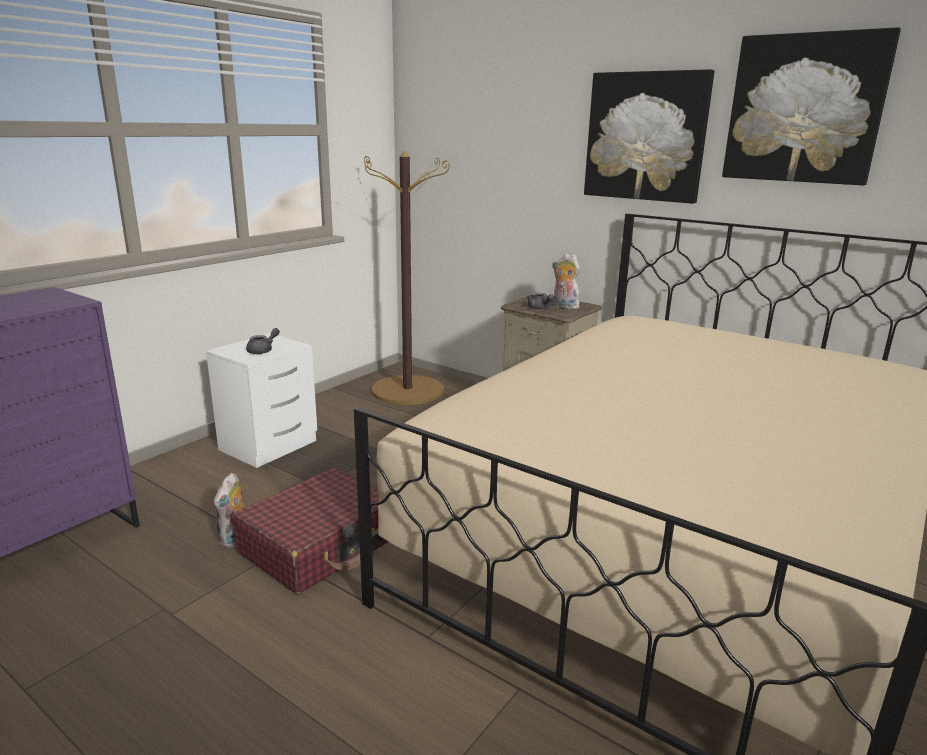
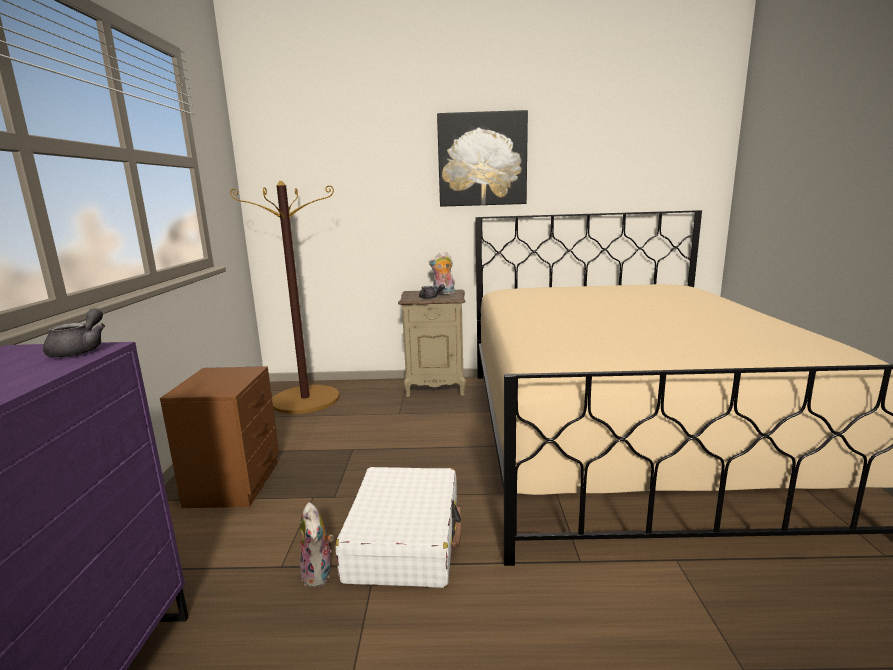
camera: 35 degrees left, 5 degrees down
(263, 350) = (228, 381): grey teapot -> grey teapot (81, 350)
(271, 445) = (236, 482): white nightstand -> brown nightstand
(320, 545) = (405, 540): red suitcase -> white suitcase
(804, 109) = (587, 136): picture -> none

